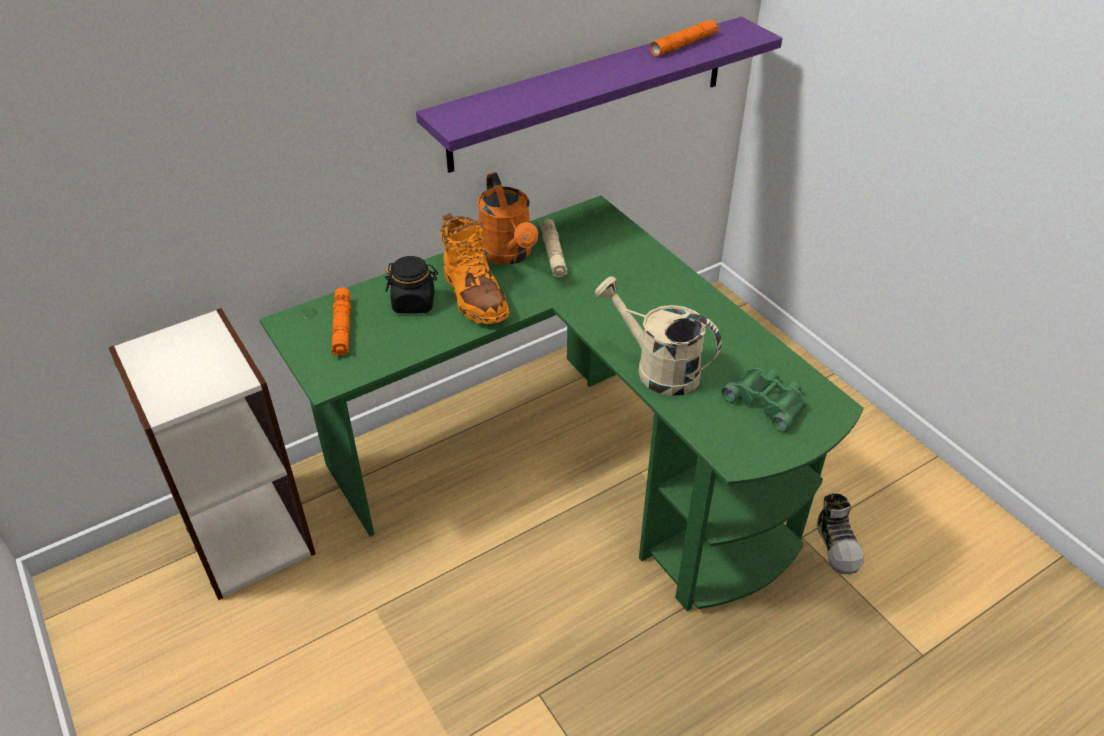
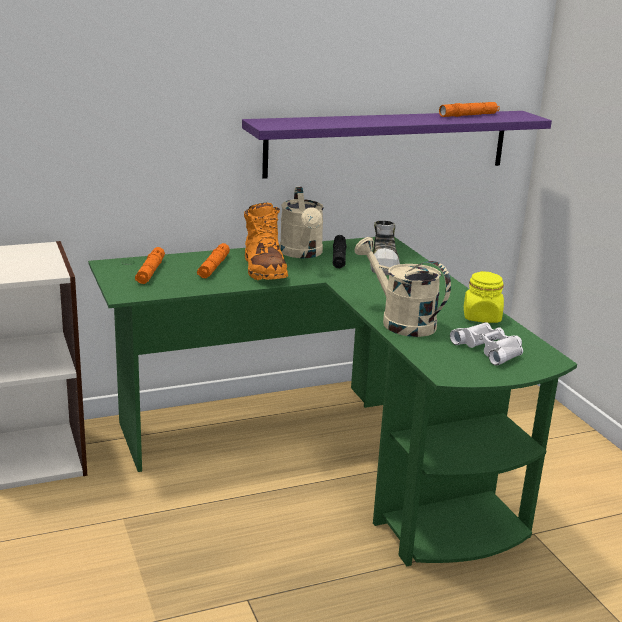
camera: 10 degrees right, 20 degrees down
(414, 303) = (213, 267): black jar -> orange flashlight
(509, 255) = (302, 254): orange watering can -> beige watering can
(553, 254) = (339, 257): beige flashlight -> black flashlight
(743, 342) = (482, 317): none -> yellow jar
(767, 401) = (490, 349): green binoculars -> white binoculars
(838, 545) = (568, 544): shoe -> shoe (385, 264)

